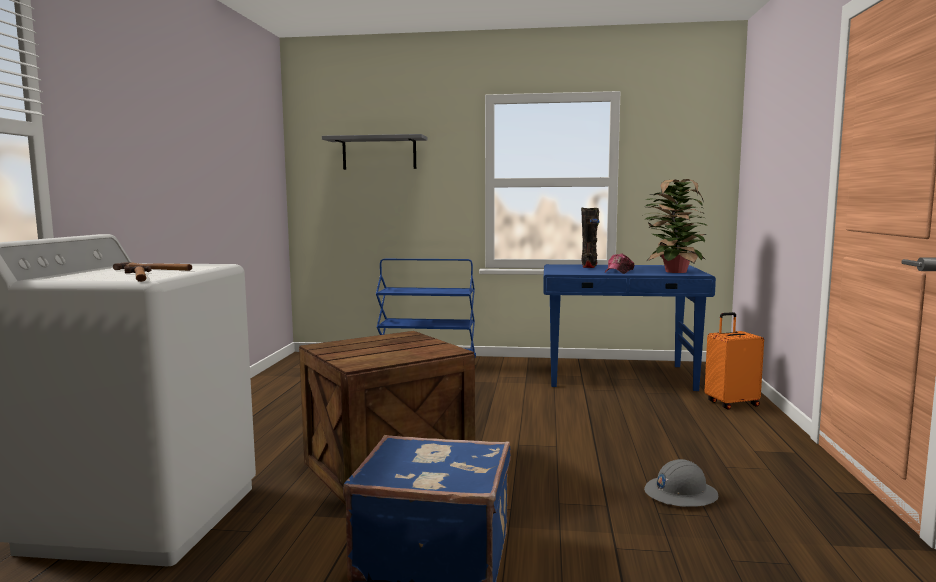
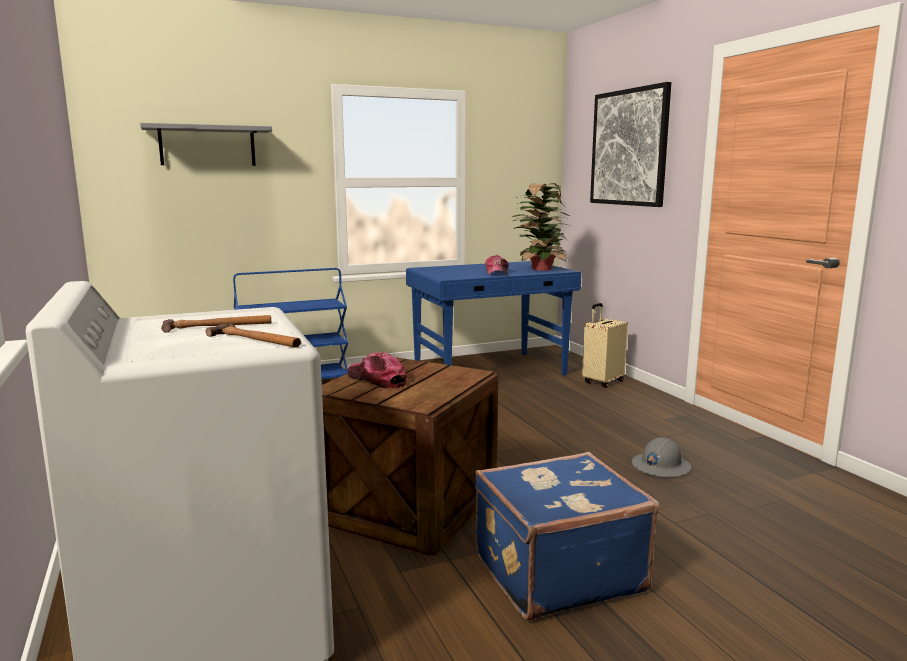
camera: 30 degrees left, 5 degrees up
(365, 345) = (377, 380): none -> cap
(589, 266) = (455, 268): black boot -> none
(731, 403) = (602, 382): orange suitcase -> beige suitcase
(781, 137) = (629, 148): none -> picture

